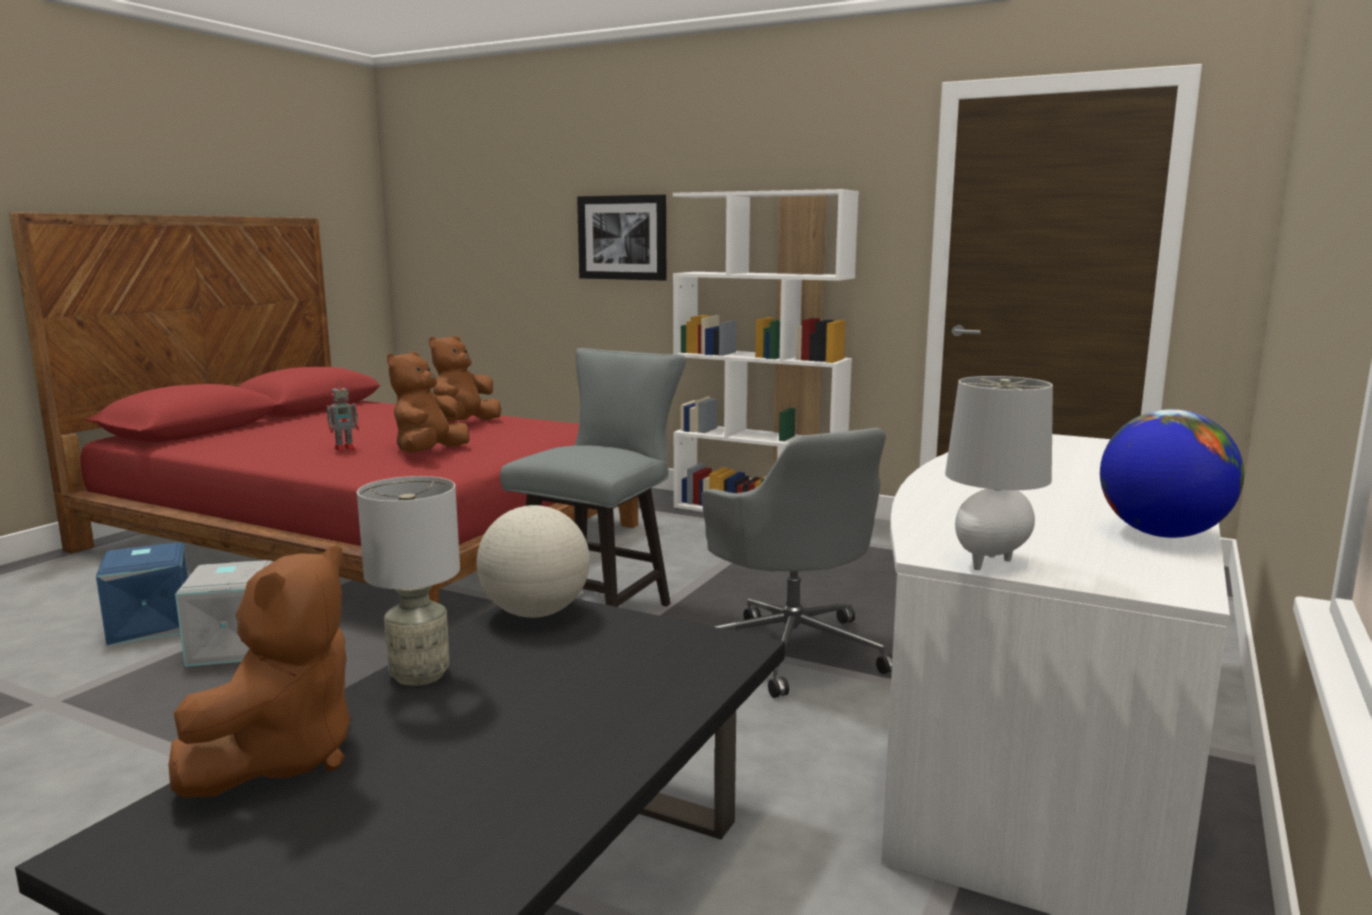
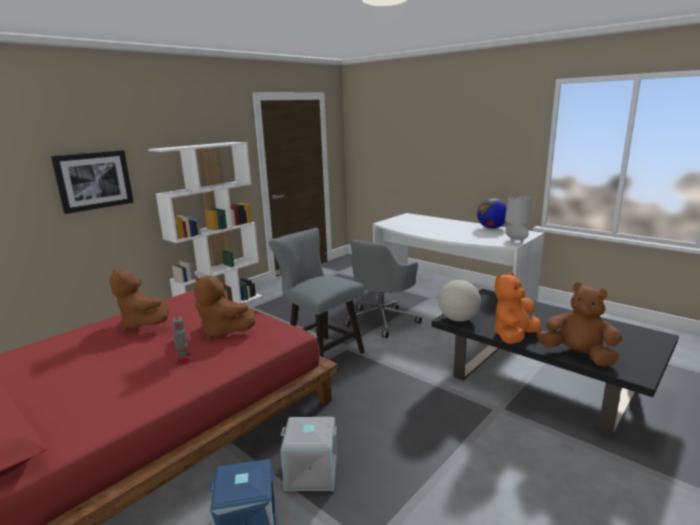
camera: 75 degrees left, 5 degrees up
(421, 675) = (514, 337): grey table lamp -> orange plush toy
(792, 650) = (382, 320): grey office chair -> grey office chair turned 135 degrees clockwise

